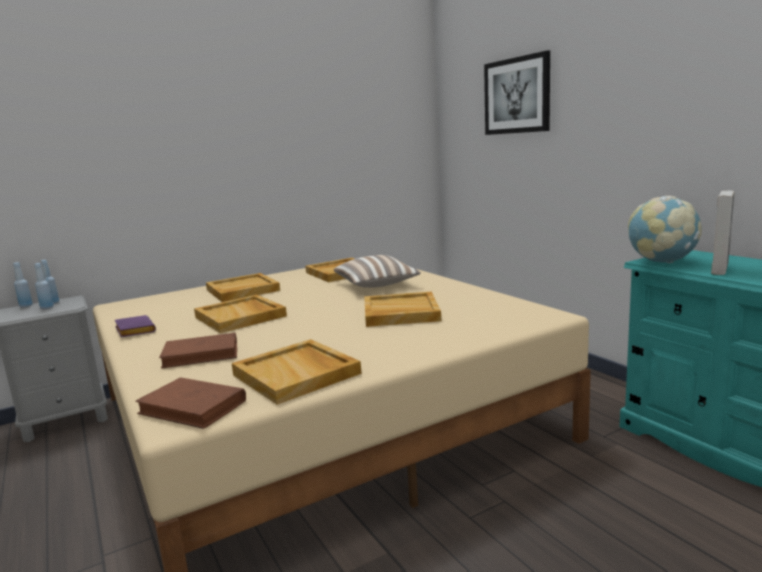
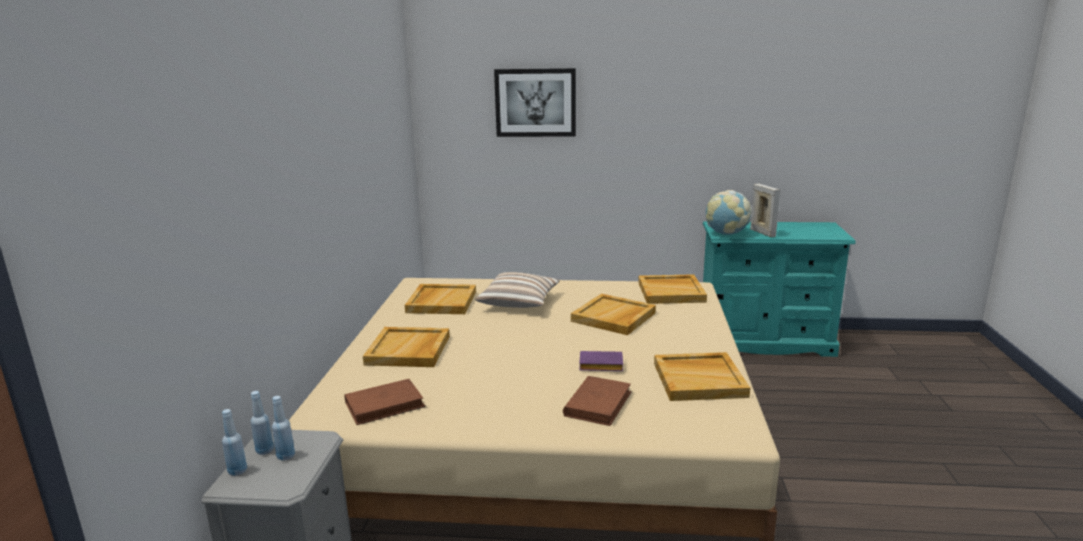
camera: 55 degrees left, 5 degrees up
(133, 330) = (457, 424): purple book -> purple book (599, 366)
(193, 407) = (720, 426): brown book -> brown book (385, 405)
(241, 316) = (509, 369): beige tray -> beige tray (671, 292)

